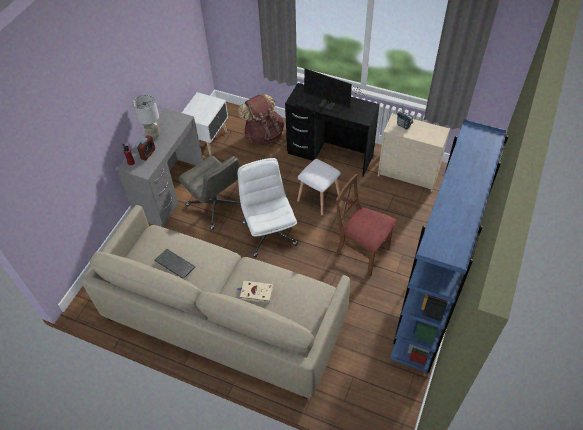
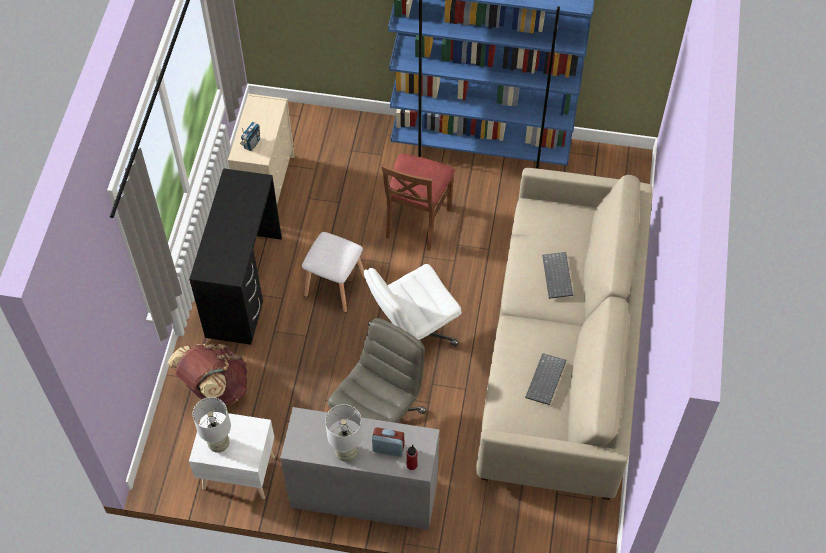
camera: 105 degrees left, 5 degrees up
(201, 104) = (219, 444): none -> grey table lamp
(255, 292) = (558, 276): beige book -> keyboard
(329, 105) = (236, 227): monitor -> none

